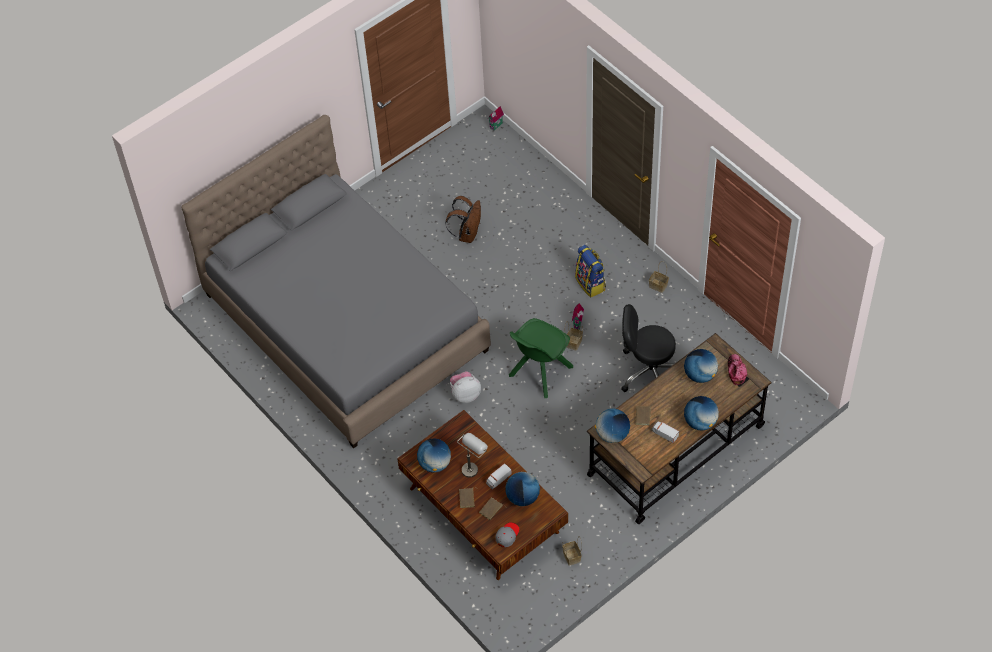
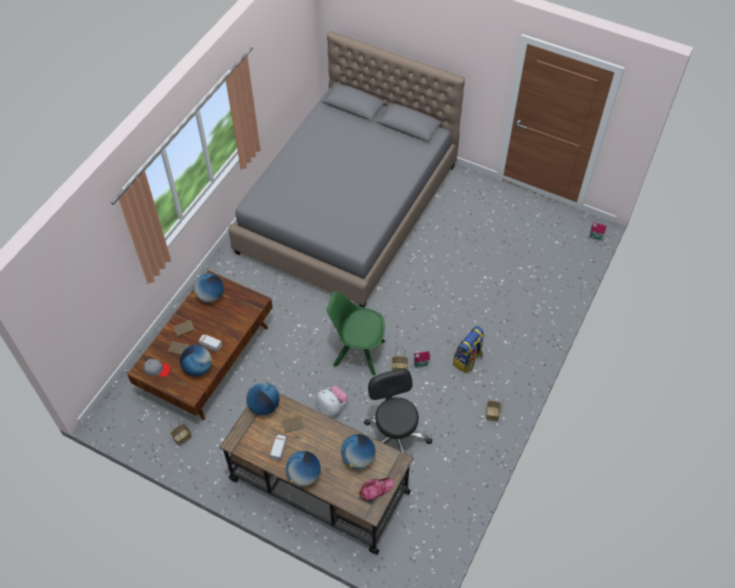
camera: 65 degrees right, 0 degrees up
(465, 394) = (314, 308): plush toy -> plush toy (332, 407)
(467, 234) = (472, 255): brown backpack -> none
(473, 466) = (217, 323): grey table lamp -> none

